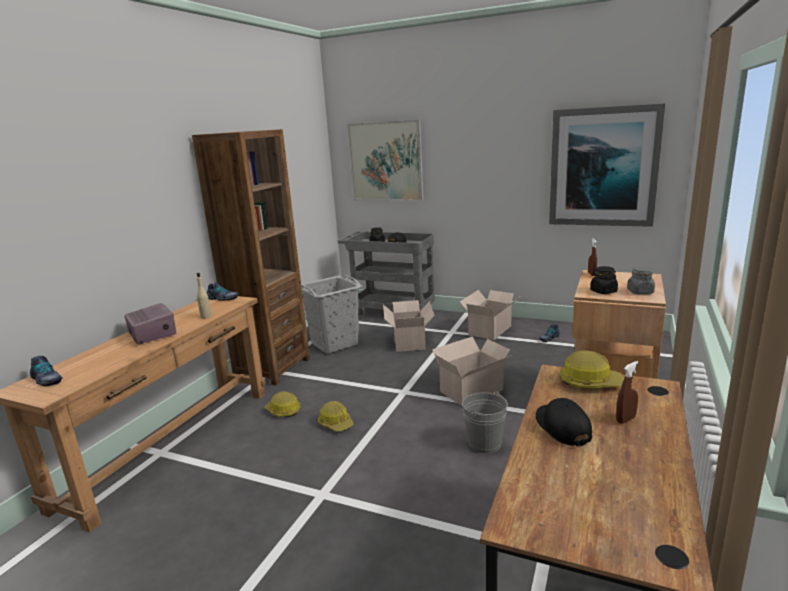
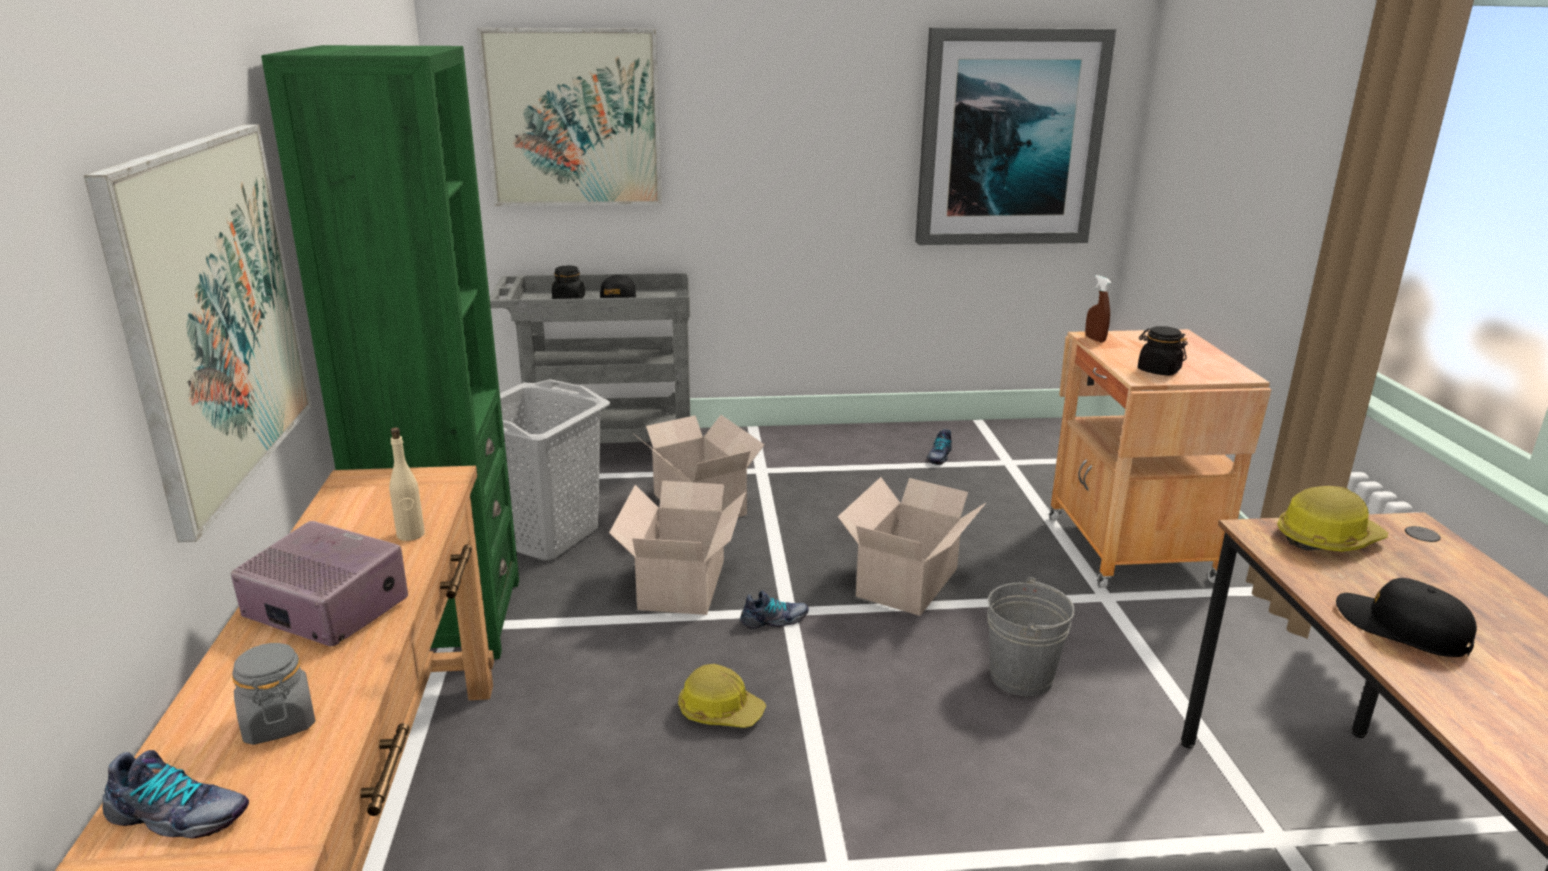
camera: 30 degrees left, 5 degrees up
(143, 225) = (213, 315): none -> picture
(222, 298) = (385, 479): shoe -> shoe (774, 620)
(272, 368) = (449, 620): brown bookcase -> green bookcase
(283, 411) = (576, 714): hard hat -> none
(491, 330) = (828, 455): cardboard box -> cardboard box (683, 583)
(625, 419) = (1453, 592): brown spray bottle -> none
(640, 292) = (1208, 365): grey jar -> grey jar (278, 722)

